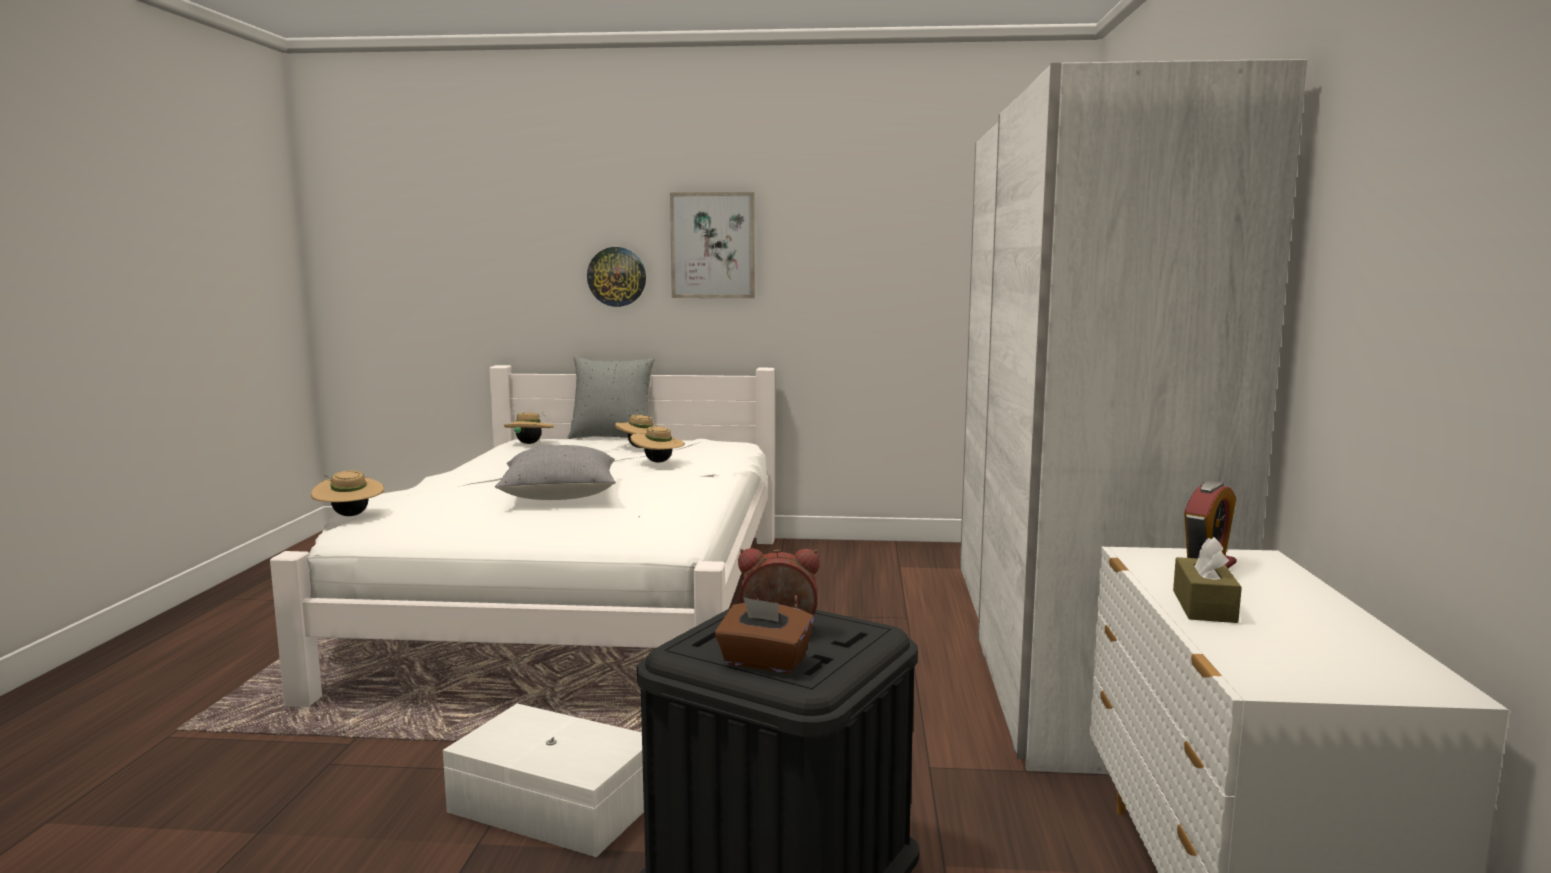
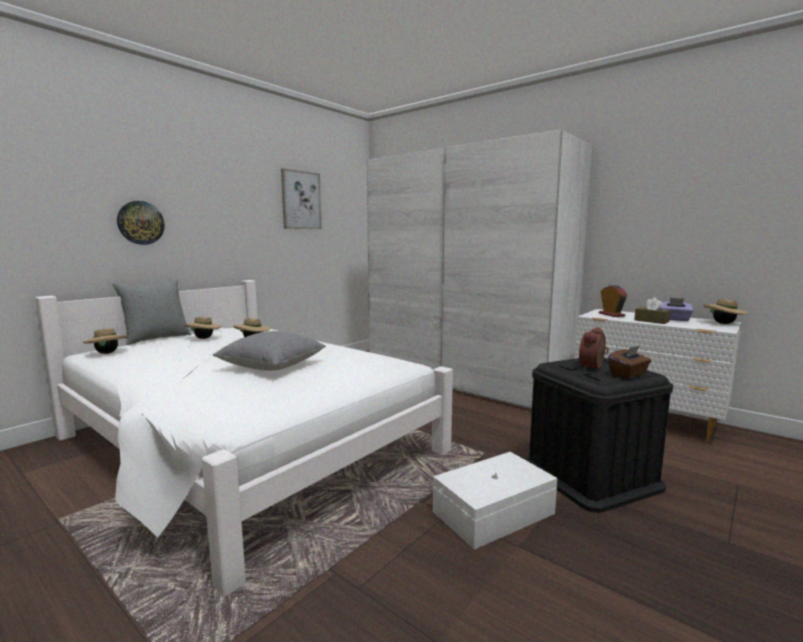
camera: 55 degrees left, 0 degrees up
(349, 515) = (179, 418): beige hat -> beige hat (723, 323)
(713, 245) = (207, 204): picture -> picture (301, 200)
(1306, 626) = (674, 319): none -> purple tissue box

